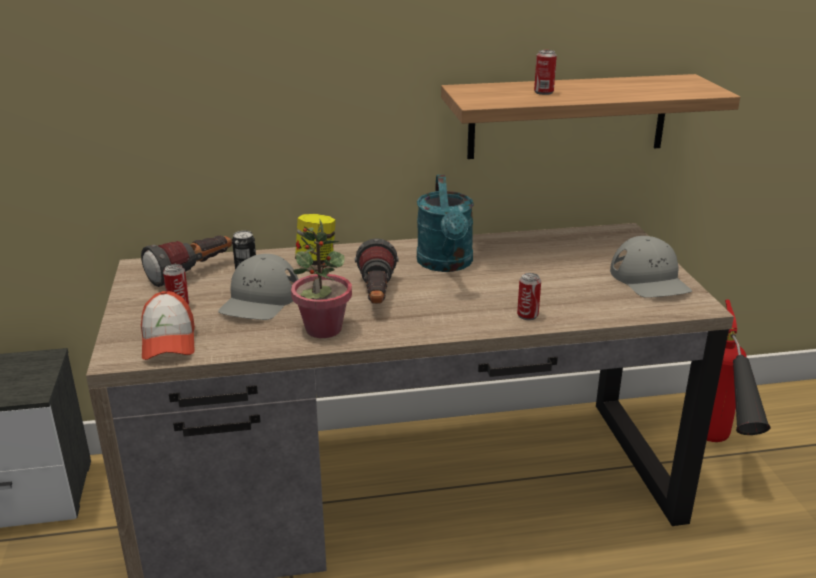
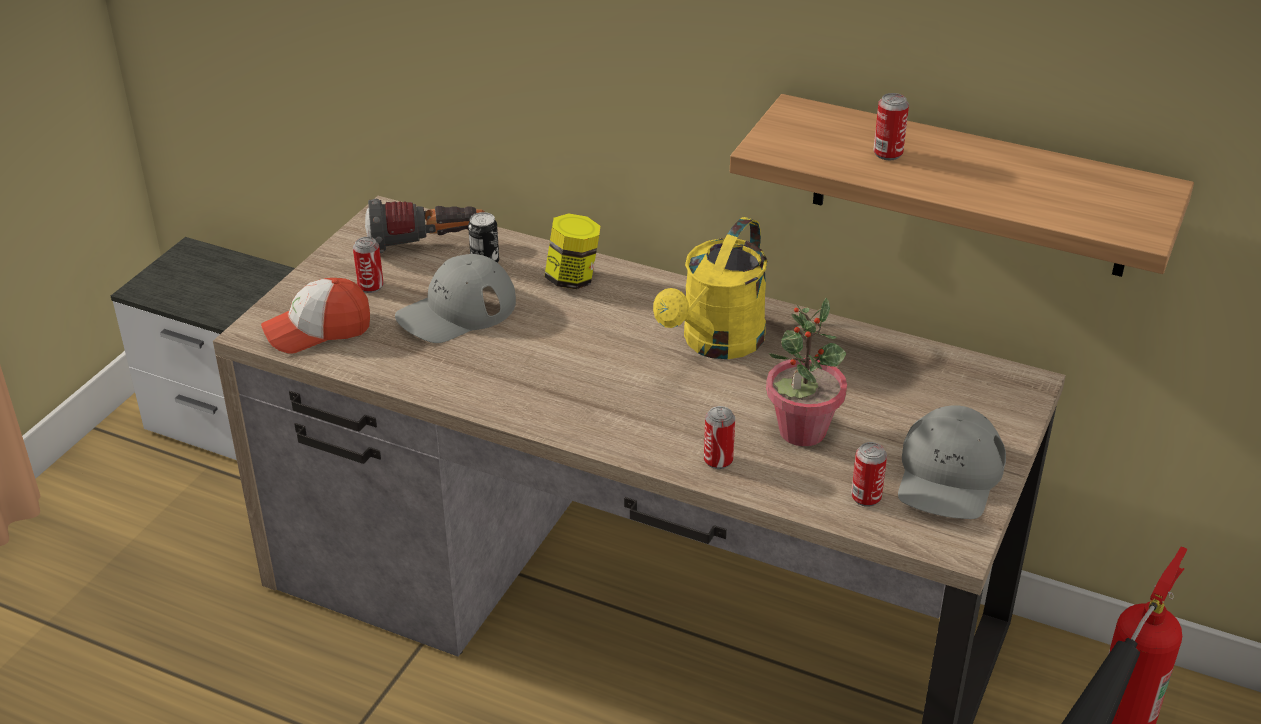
camera: 35 degrees right, 10 degrees up
(168, 341) = (318, 330): cap -> cap turned 45 degrees clockwise
(323, 329) = (476, 380): potted plant -> potted plant (801, 431)
(377, 296) = (581, 358): flashlight -> none
(446, 264) = (716, 344): turquoise watering can -> yellow watering can
(627, 303) = (866, 497): none -> can

